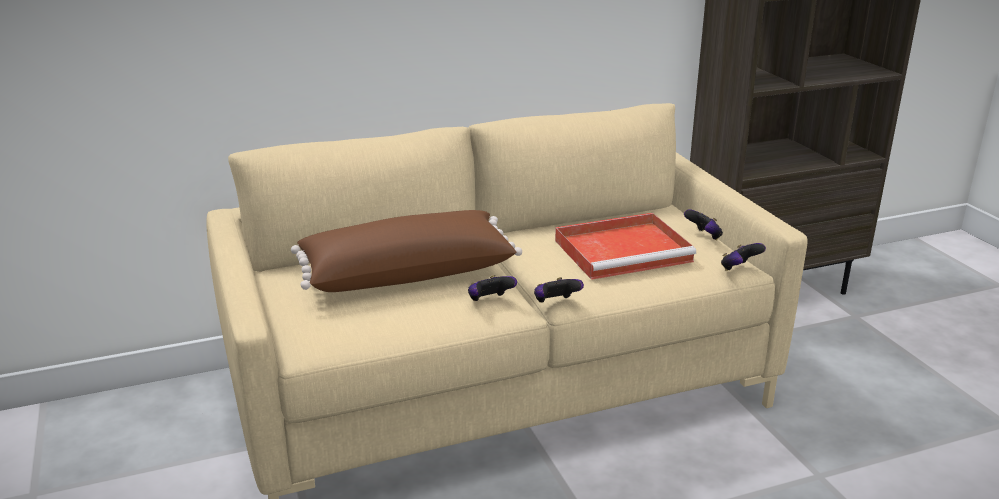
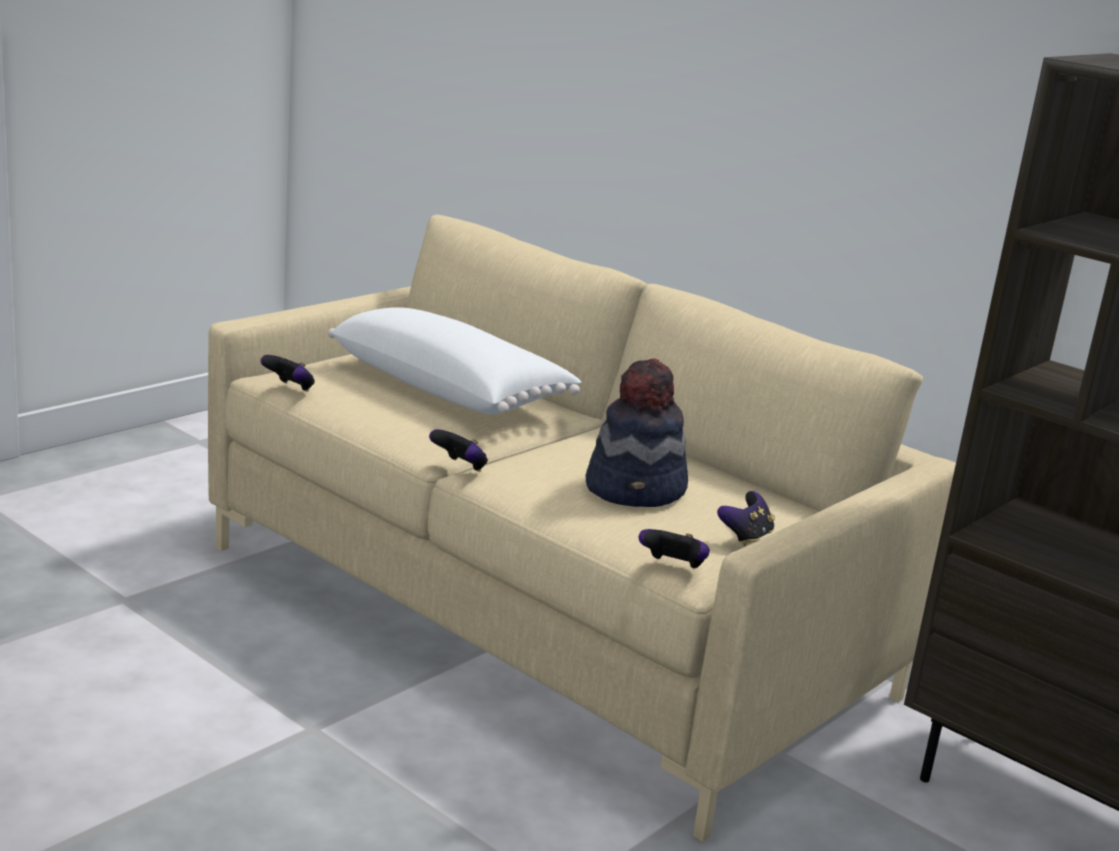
camera: 60 degrees right, 5 degrees down
(406, 273) = (450, 390): brown pillow -> white pillow
(490, 301) = (427, 433): game controller -> game controller (290, 389)
(625, 250) = (636, 490): red tray -> hat

